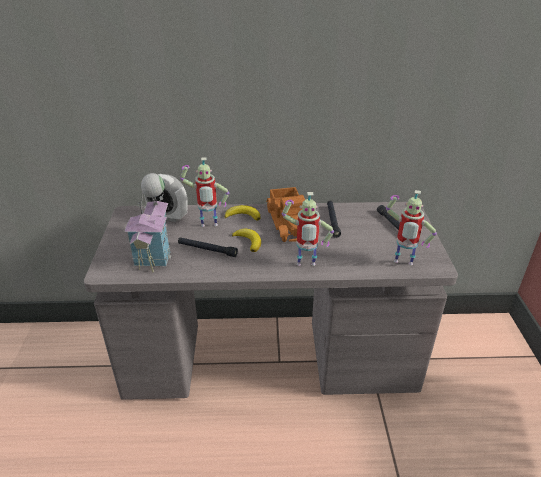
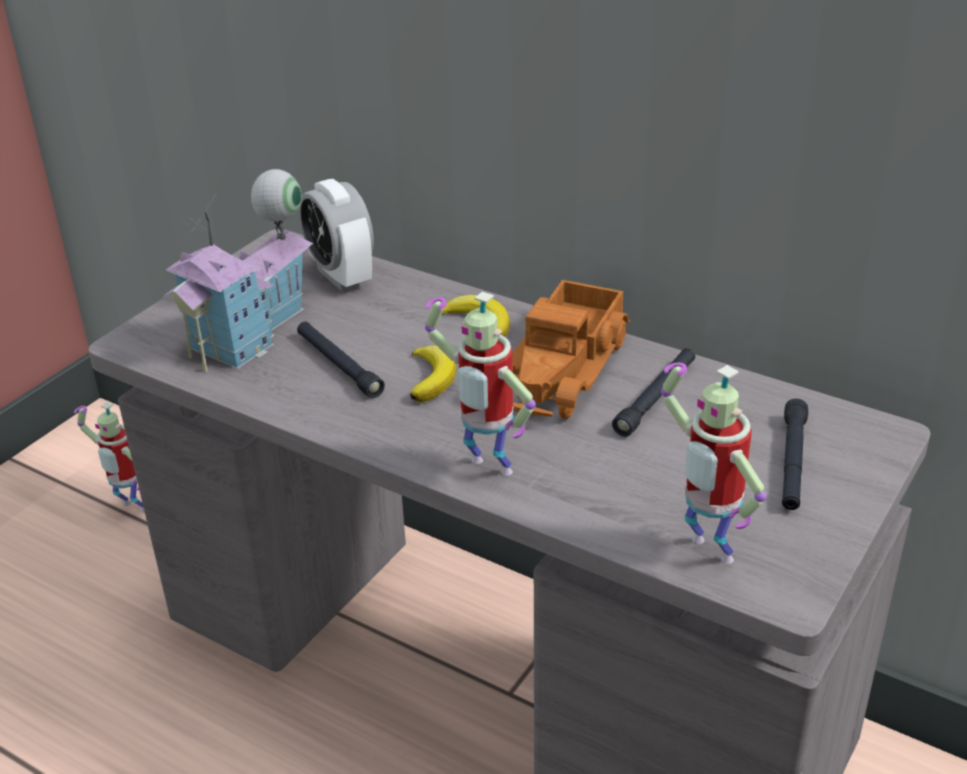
camera: 35 degrees right, 0 degrees up
(208, 226) = (390, 321): toy robot -> toy robot (131, 509)

